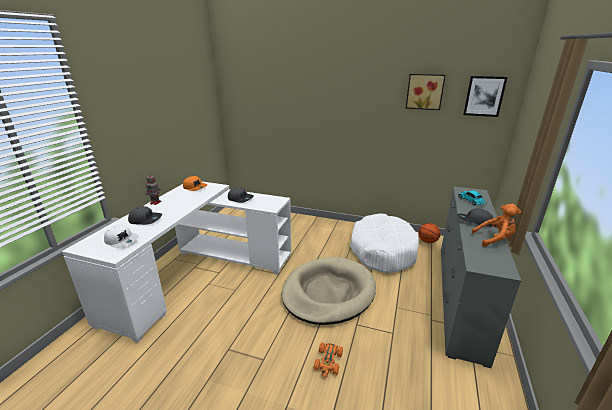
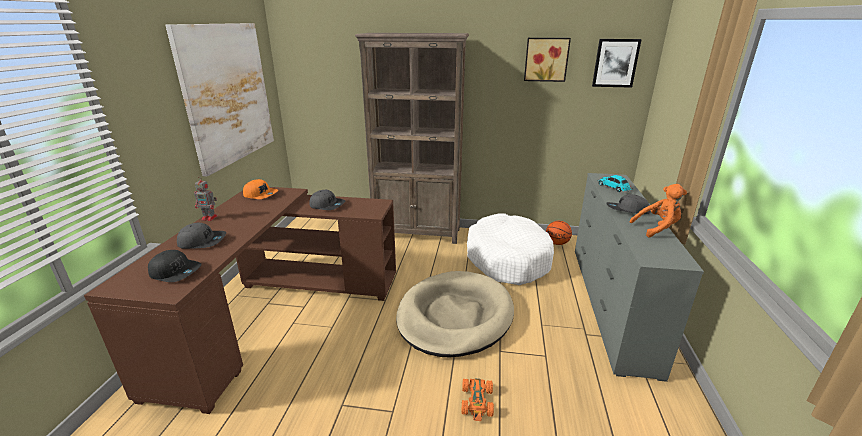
camera: 10 degrees left, 0 degrees up
(122, 240) = (176, 272): white cap -> black cap
(179, 112) = (228, 94): none -> picture
(198, 274) = (275, 311): white desk -> brown desk
(316, 223) = (417, 233): none -> brown bookcase

